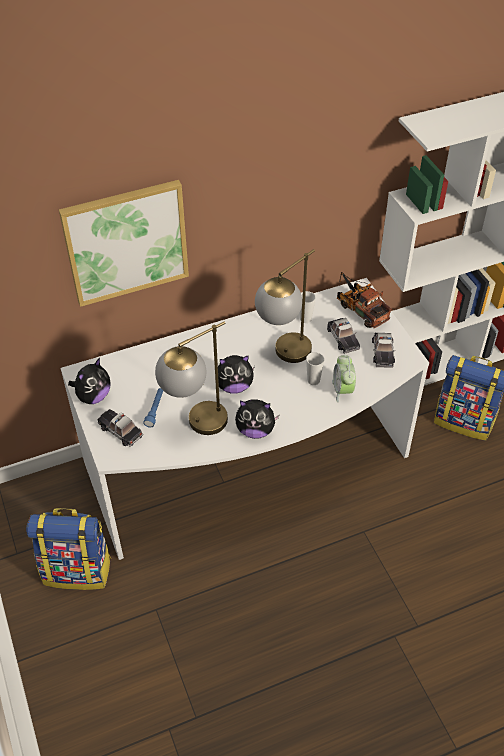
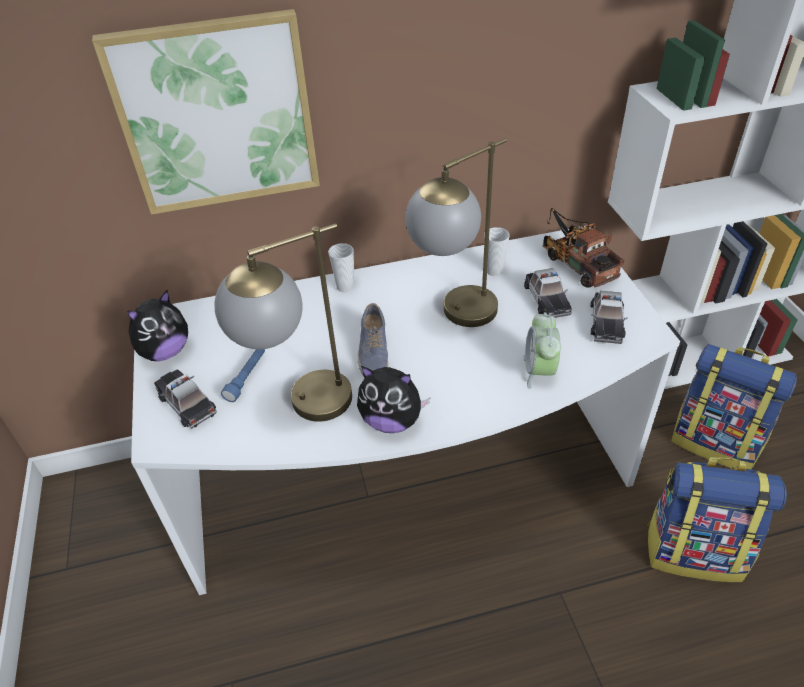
camera: 10 degrees right, 5 degrees down
(78, 570) = (139, 604): backpack -> backpack (694, 551)
(234, 386) = (373, 353): plush toy -> shoe
(313, 380) = (494, 354): cup -> cup (345, 287)

